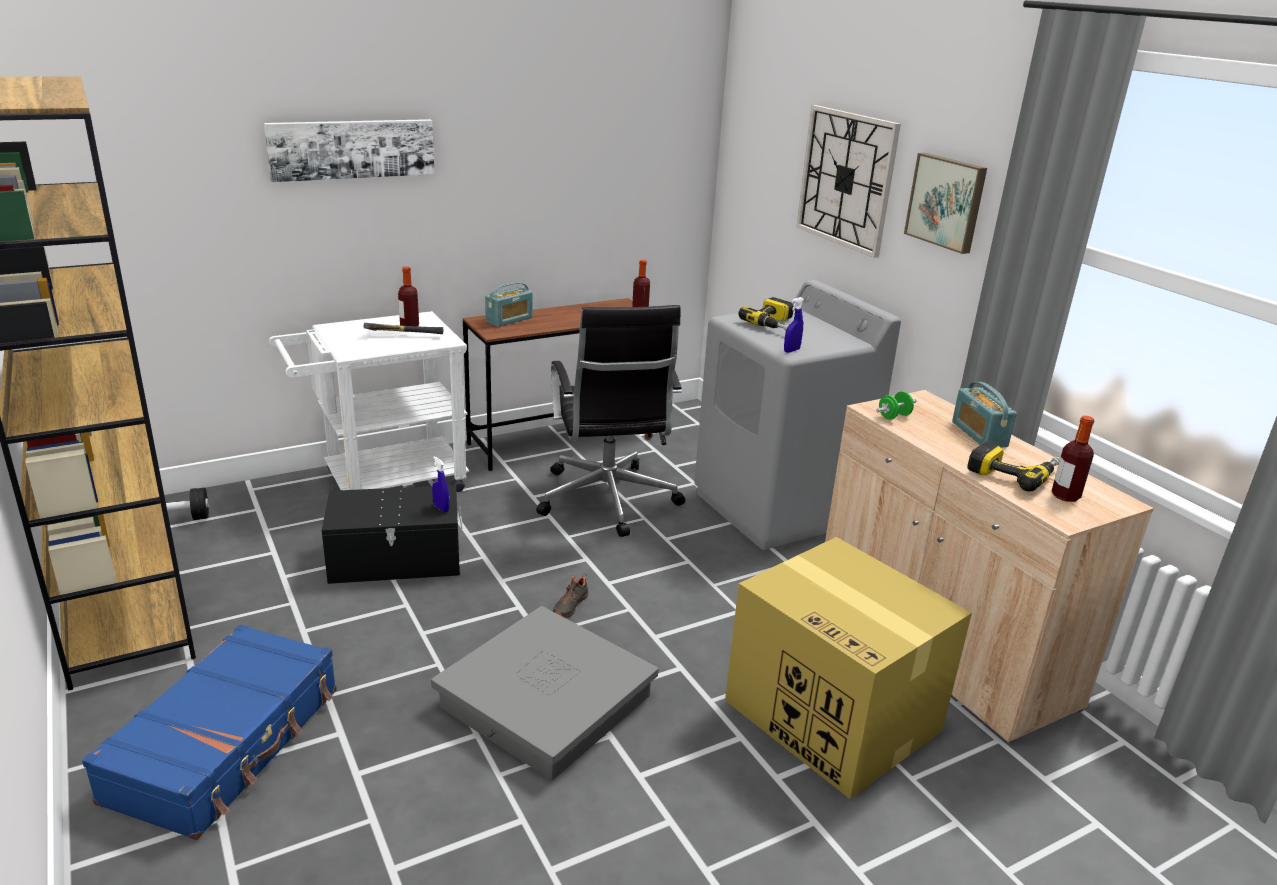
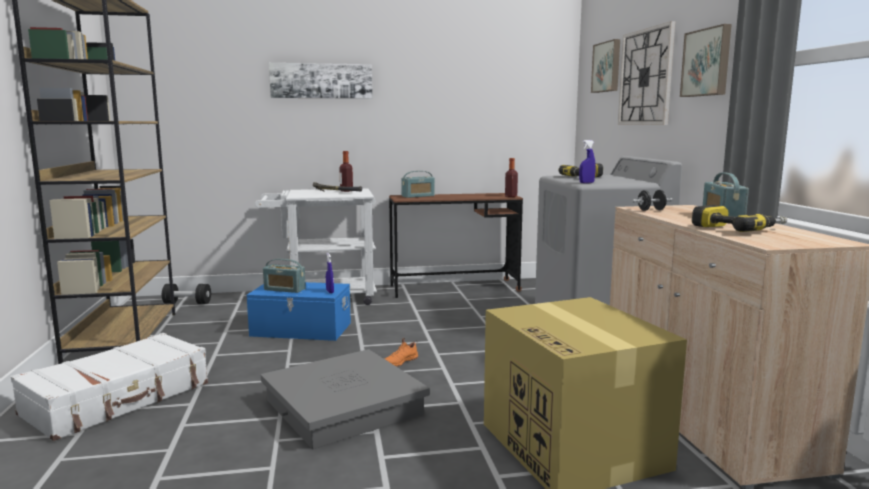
camera: 20 degrees right, 15 degrees down
(227, 744) = (119, 399): blue suitcase -> white suitcase
(371, 511) = (284, 289): none -> radio
(396, 559) = (301, 330): black storage box -> blue storage box
(569, 605) = (400, 362): black shoe -> orange shoe
(608, 501) = (467, 316): black office chair -> none
(779, 136) = (607, 67): none -> picture
(894, 416) = (651, 210): green dumbbell -> black dumbbell
(1065, 496) = (781, 237): bottle -> none

